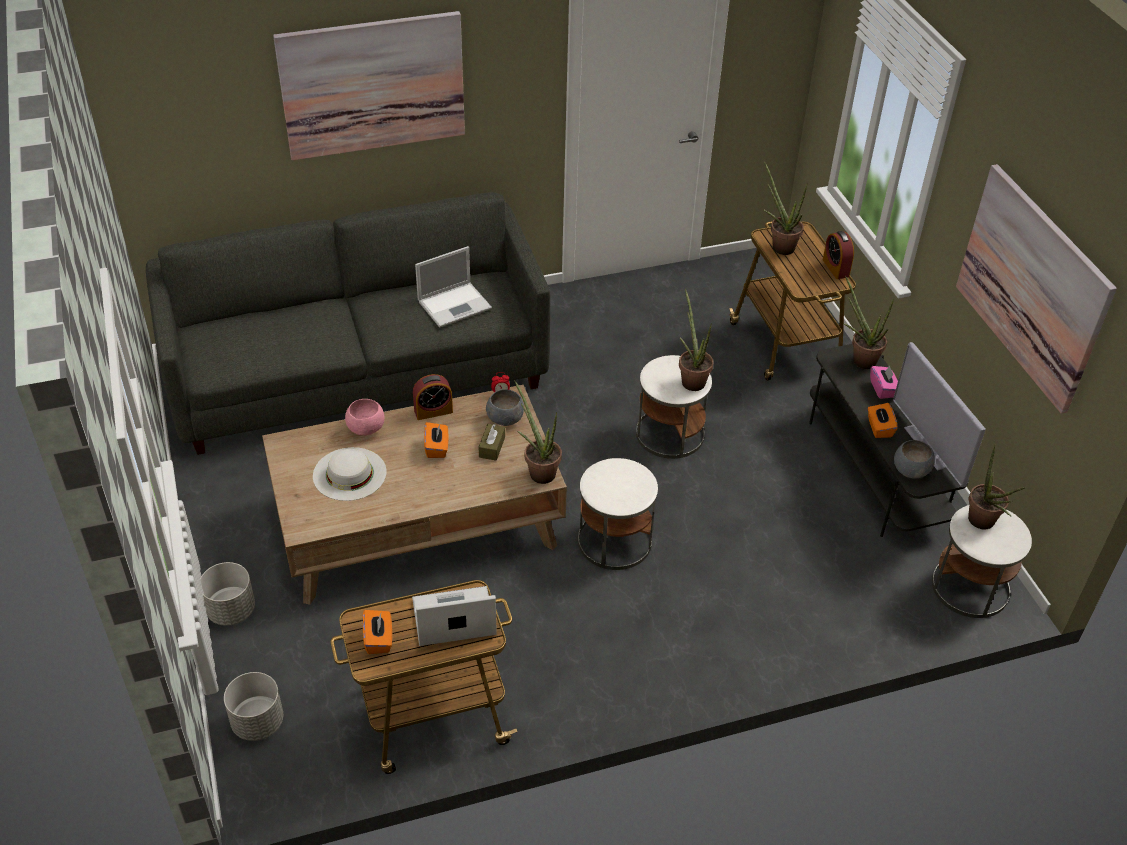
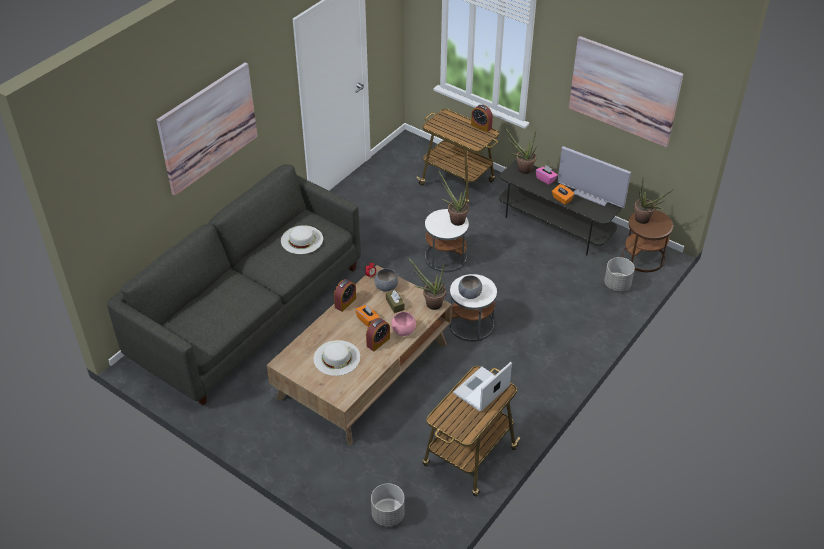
camera: 35 degrees left, 0 degrees up
(231, 610) = (314, 471): grey planter -> grey planter (617, 284)
(366, 428) = (319, 330): pink bowl -> pink bowl (404, 330)
(379, 640) = (457, 421): orange tissue box -> none
(420, 483) = (378, 342): none -> alarm clock
(455, 304) = (302, 239): laptop -> white hat
(779, 246) = (443, 127): potted plant -> none
(910, 470) = (593, 212): grey bowl -> grey bowl (469, 294)
(970, 587) = (643, 257): white side table -> brown side table

